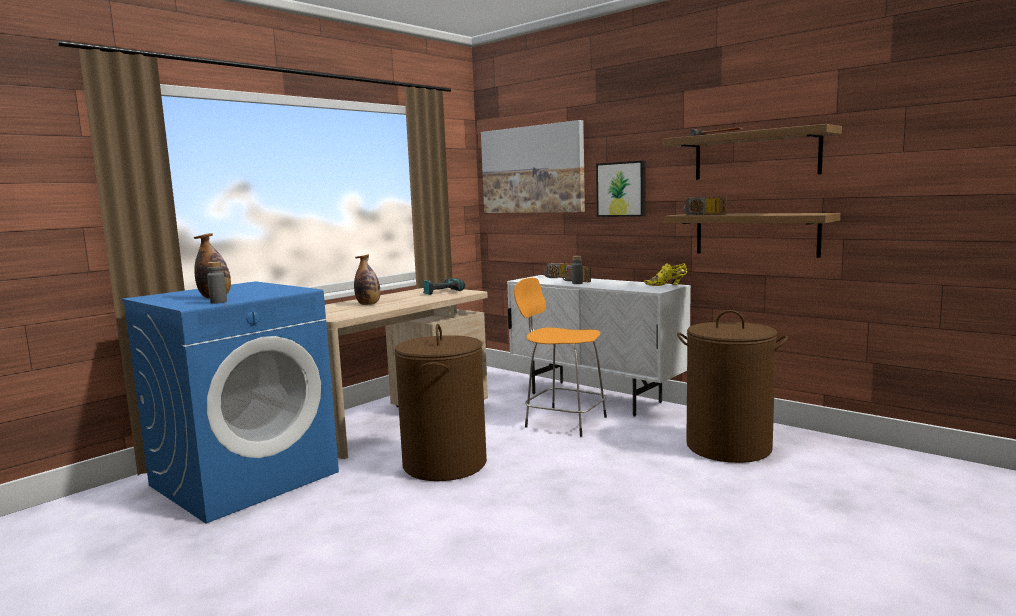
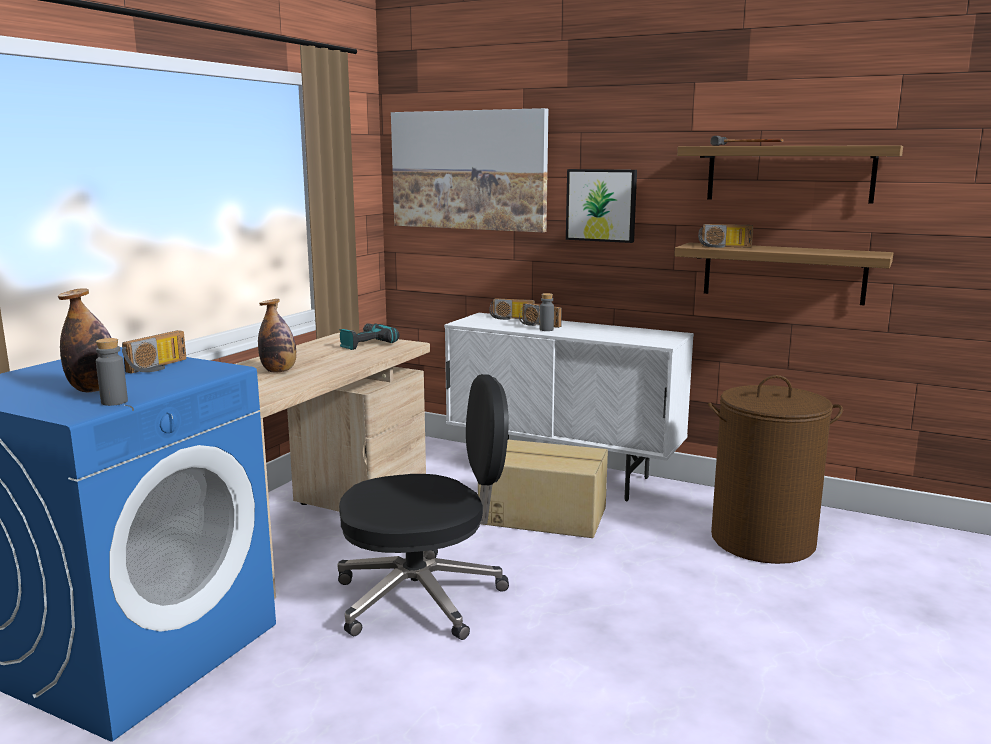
camera: 15 degrees left, 5 degrees up
(266, 289) = (159, 367): none -> radio
(445, 464) = (423, 597): brown laundry basket -> black office chair
(563, 421) = (543, 515): orange stool -> cardboard box
(667, 285) = (665, 333): yellow shoe -> none

